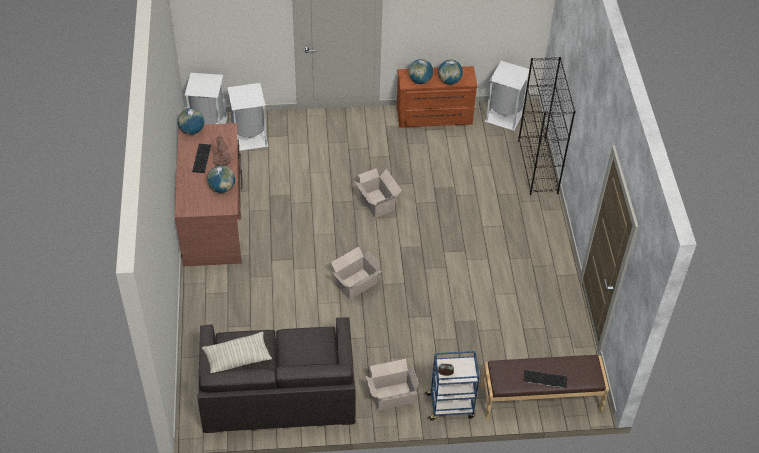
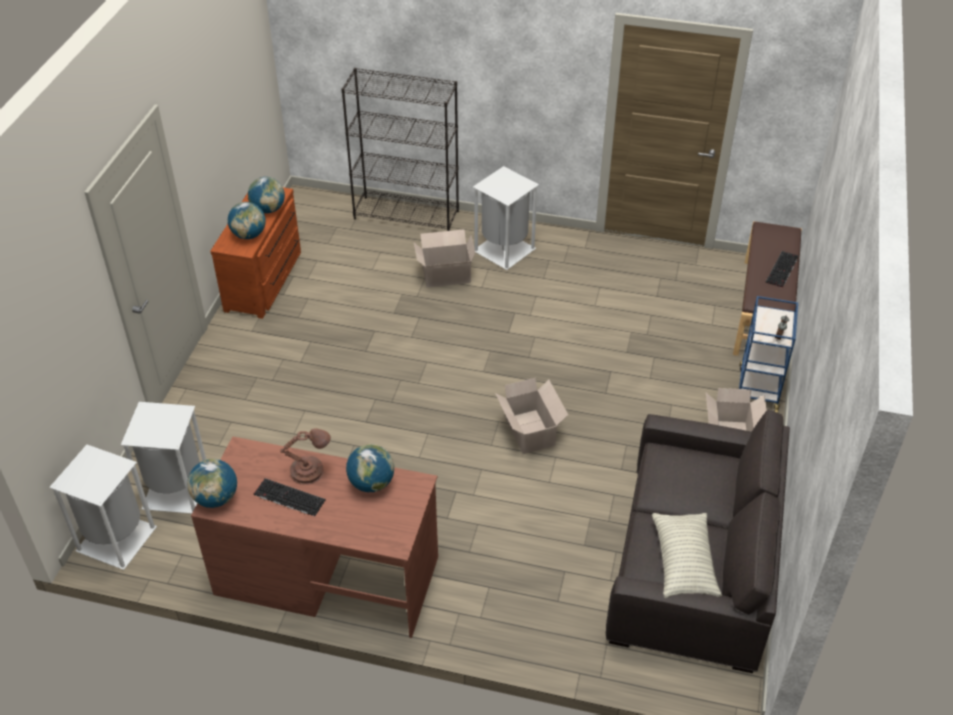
camera: 70 degrees left, 5 degrees down
(376, 202) = (391, 375): cardboard box -> cardboard box (445, 275)
(505, 116) = (305, 218): white trash can -> white trash can (505, 250)

